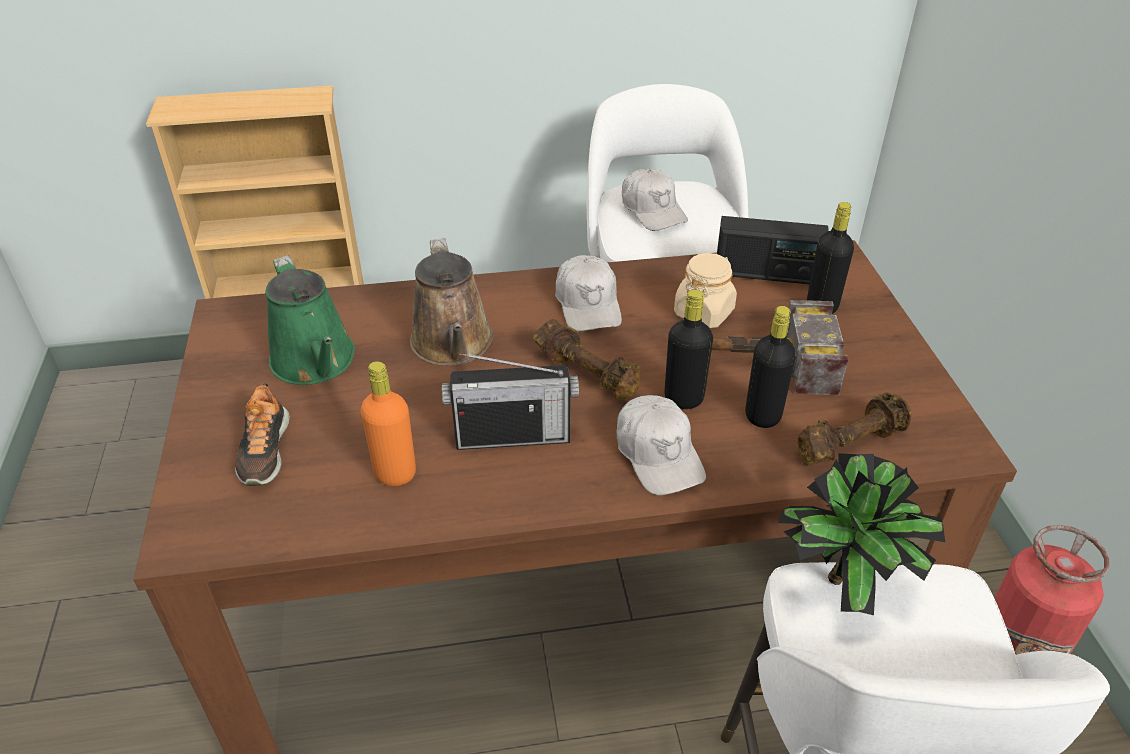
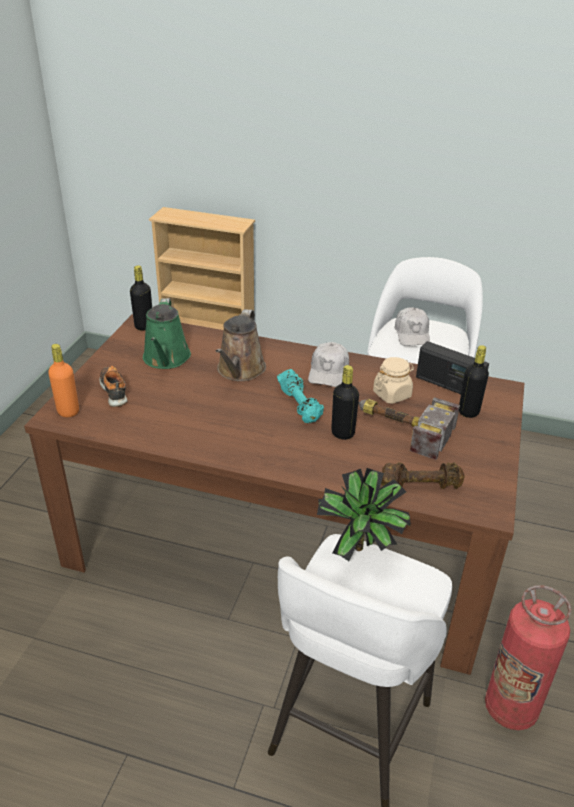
camera: 25 degrees right, 5 degrees down
(264, 451) = (114, 391): shoe -> shoe turned 135 degrees clockwise
(395, 473) = (167, 420): orange bottle -> orange bottle (68, 411)
(512, 436) = (236, 422): radio -> none
(588, 373) = (300, 405): brown dumbbell -> turquoise dumbbell
(658, 454) = (306, 455): white cap -> none
(762, 416) = (381, 456): black bottle -> black bottle (144, 326)

